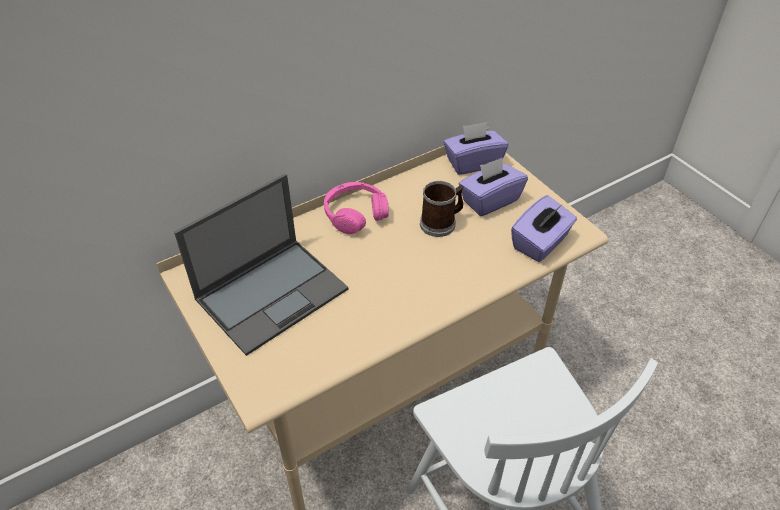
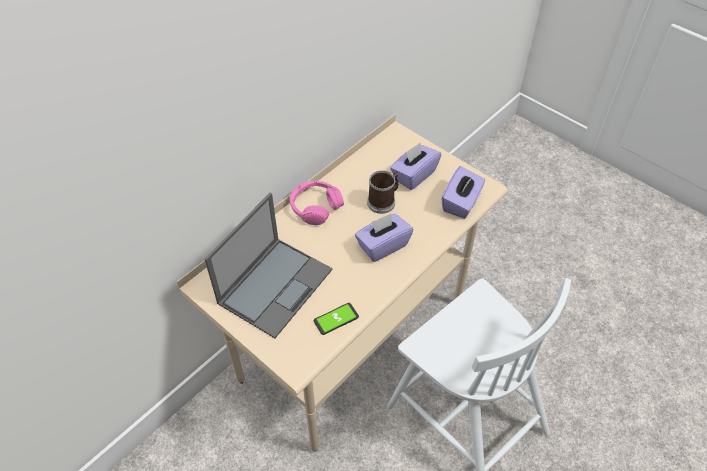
camera: 15 degrees left, 5 degrees up
(331, 349) = (336, 319): none -> phone
(473, 163) = (391, 145): purple tissue box -> purple tissue box (382, 245)

